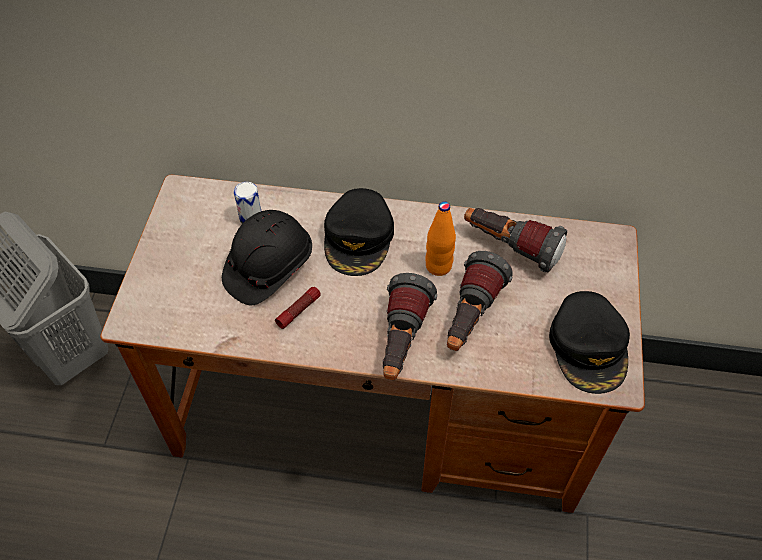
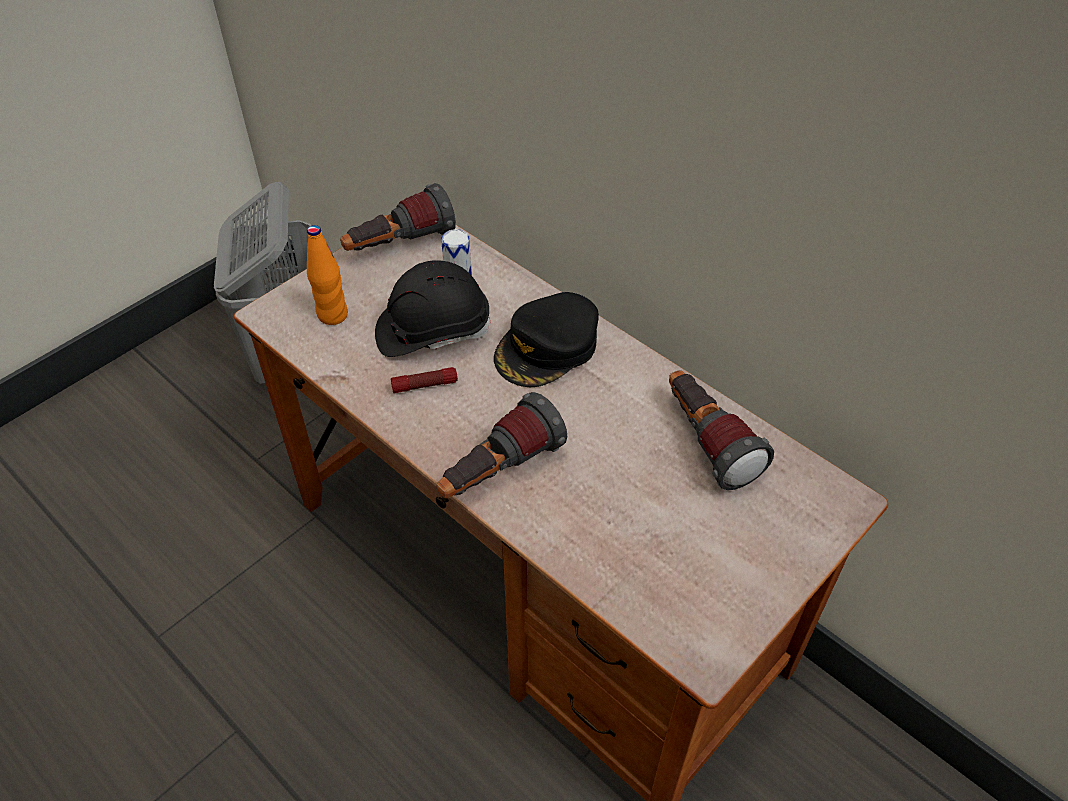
camera: 35 degrees right, 5 degrees down
(438, 266) = (606, 419): orange bottle -> orange bottle (332, 315)
(470, 317) = (594, 489): flashlight -> flashlight (399, 245)
(589, 347) = (705, 599): black cap -> none

